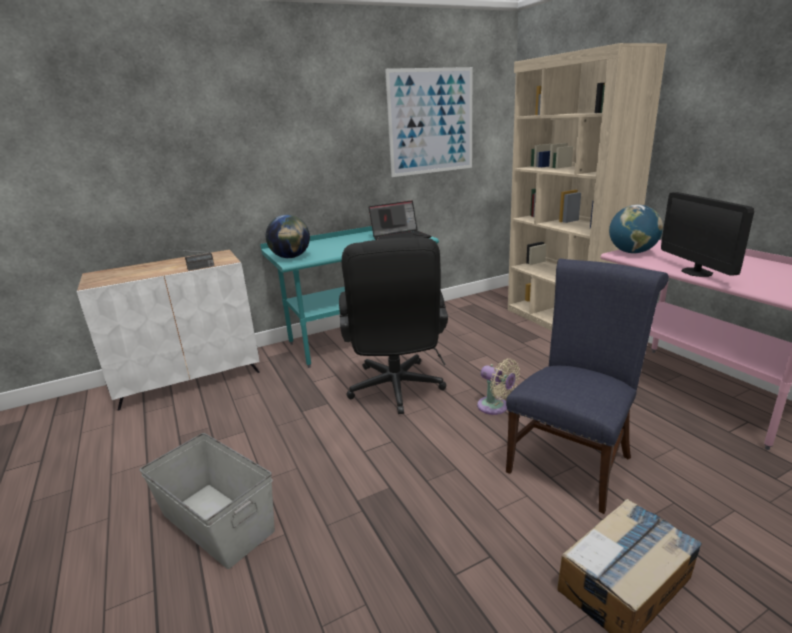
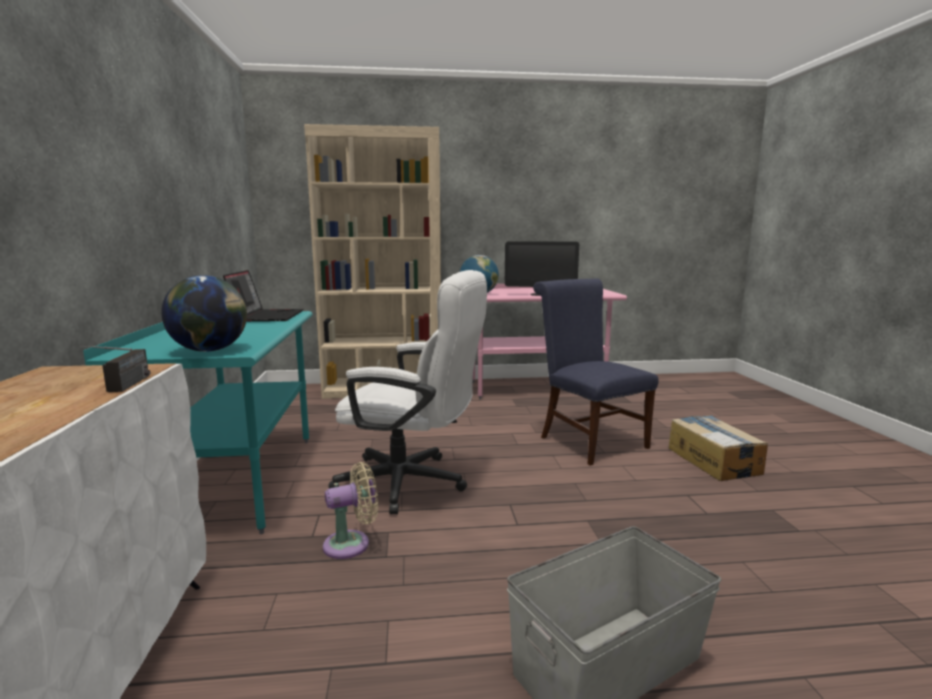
camera: 70 degrees left, 10 degrees down
(396, 391) = (413, 483): black office chair -> white office chair
(431, 122) = (210, 175): picture -> none
(495, 407) = (494, 446): beige fan -> beige fan (351, 544)

